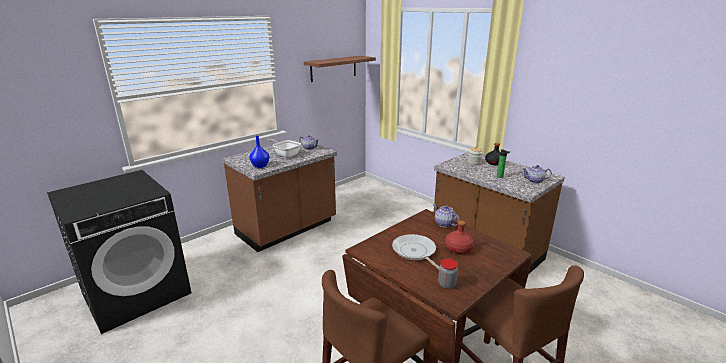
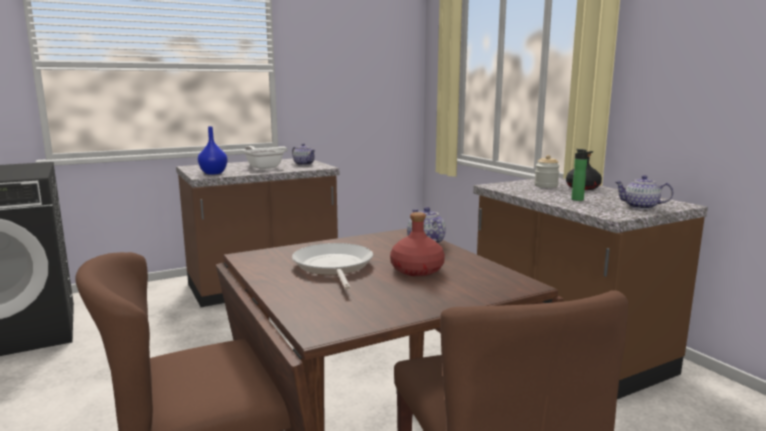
camera: 15 degrees right, 10 degrees down
(333, 68) = (370, 67): shelf -> none
(446, 284) = (340, 307): jar -> none

